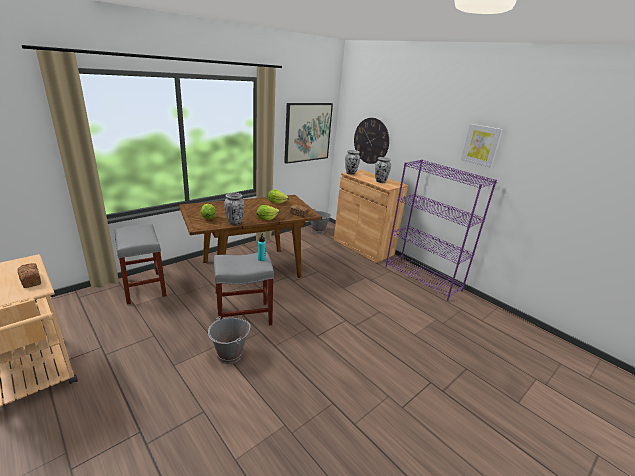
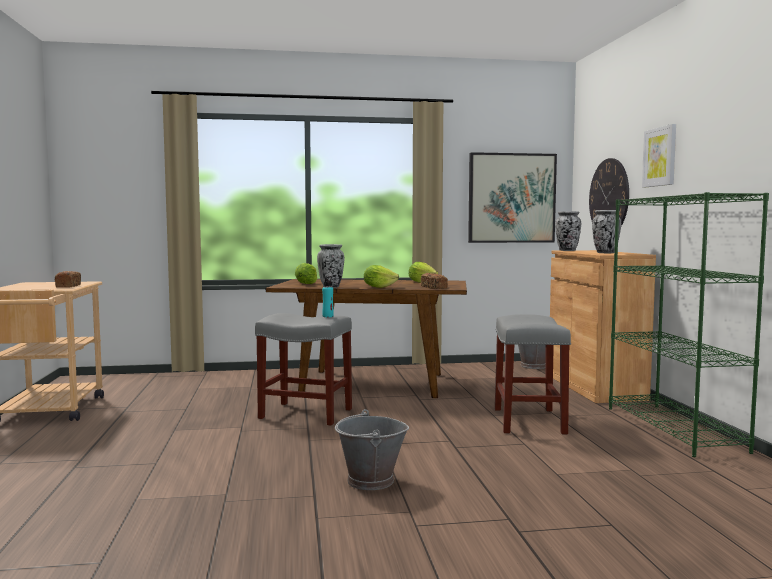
camera: 35 degrees right, 20 degrees down
(144, 287) = (225, 379): grey stool -> grey stool (528, 420)
(230, 354) = (244, 435): grey bucket -> grey bucket (370, 481)
(422, 278) = (674, 429): purple bookcase -> green bookcase
(481, 145) = (742, 141): picture -> picture (660, 157)

